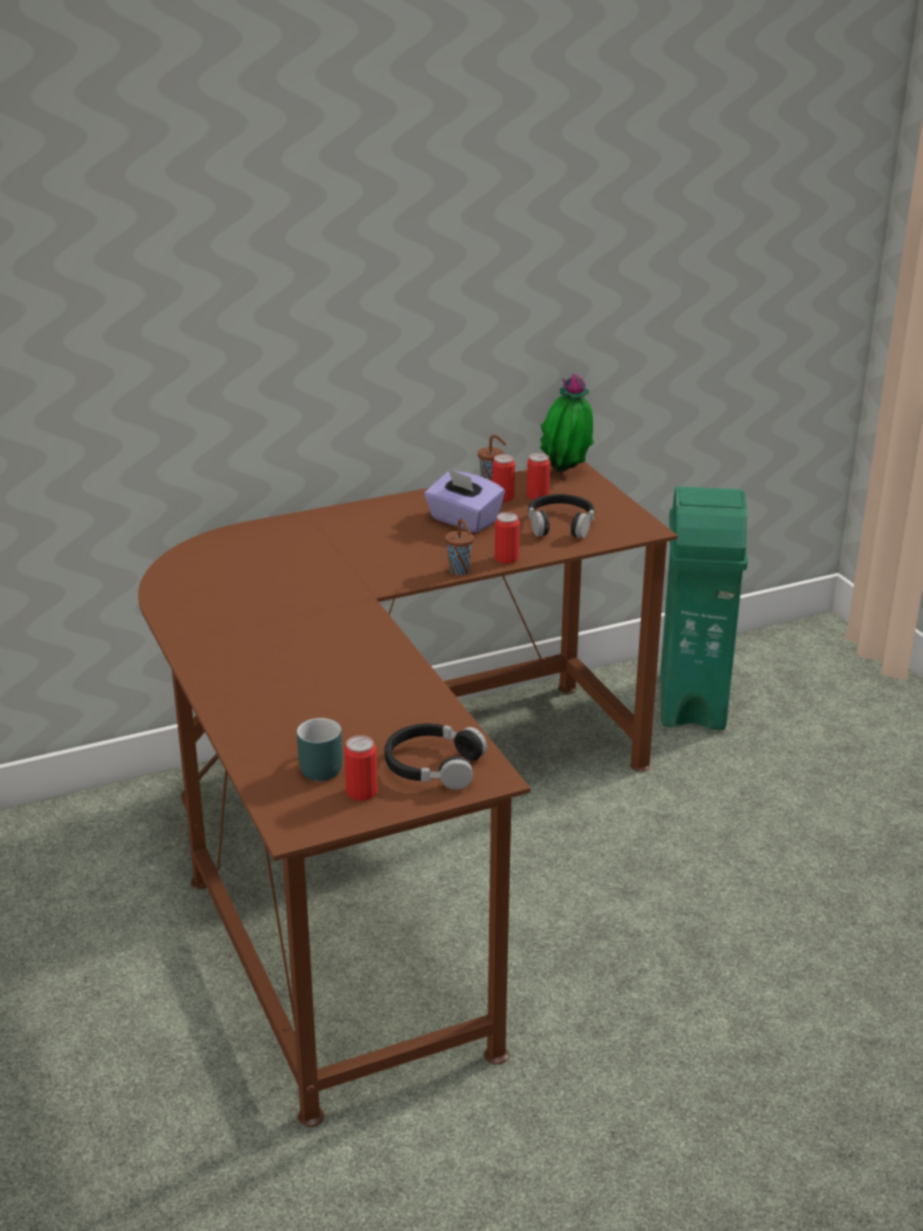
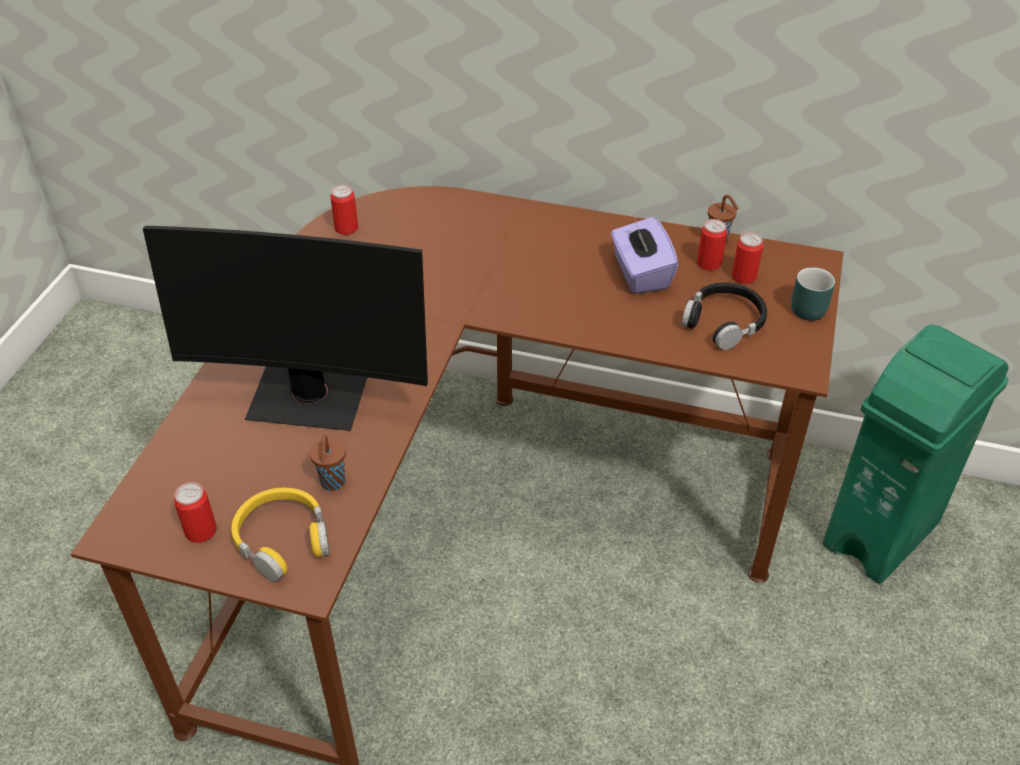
camera: 40 degrees right, 15 degrees up
(318, 766) = (206, 481): turquoise mug -> turquoise mug (808, 306)
(321, 686) = (310, 397): none -> monitor
(433, 766) = (283, 539): black headphones -> yellow headphones
(460, 571) = (567, 331): brown cup -> brown cup (332, 483)
(506, 558) = (625, 337): can -> can (346, 228)
(566, 472) = (806, 261): potted plant -> none

